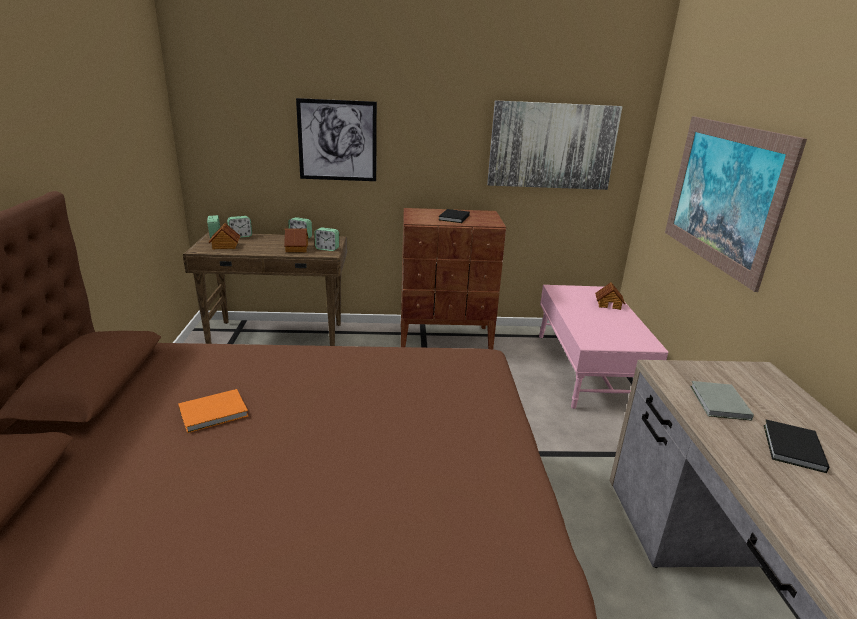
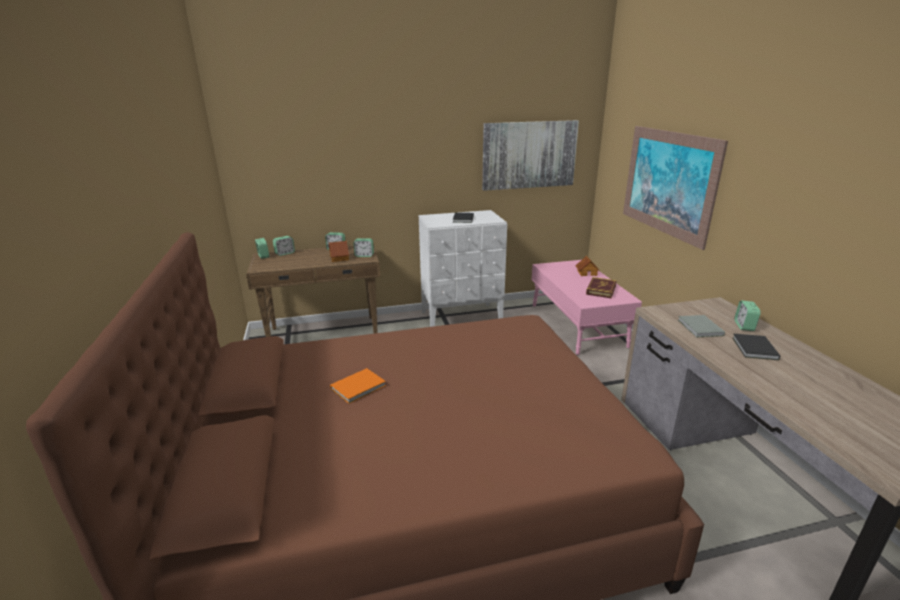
camera: 10 degrees left, 0 degrees up
(225, 246) = (277, 263): toy house -> none
(337, 140) = (360, 165): picture -> none
(445, 340) = (462, 318): brown dresser -> white dresser
(618, 328) = (601, 290): none -> book
(789, 410) = (744, 326): none -> alarm clock

